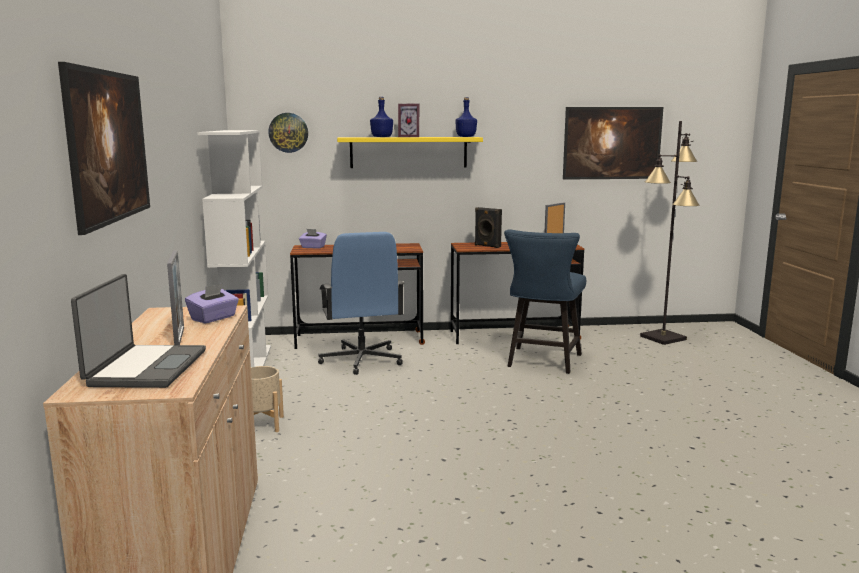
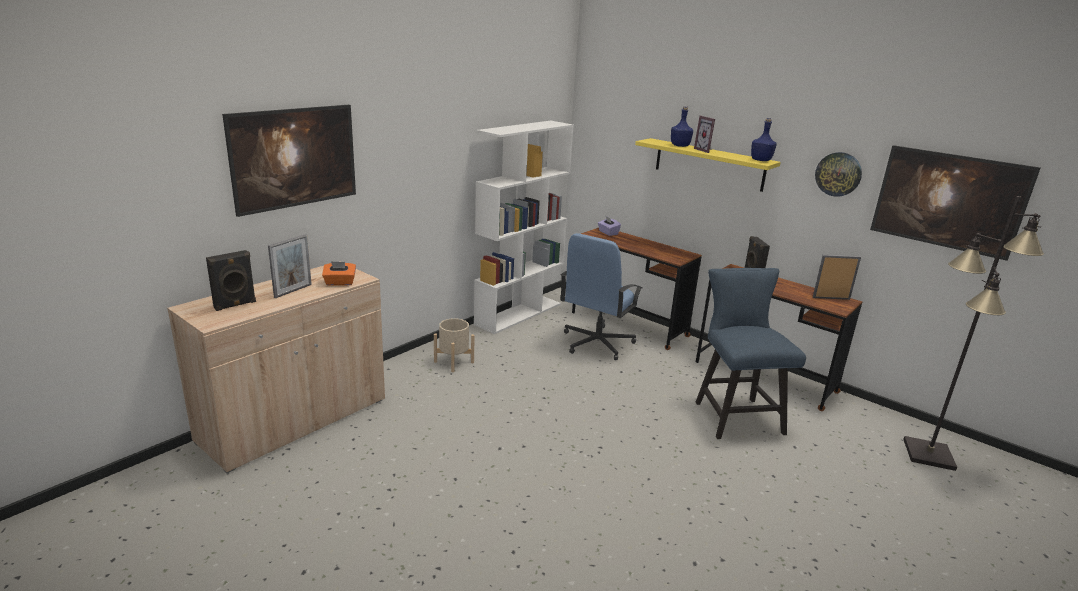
camera: 45 degrees right, 10 degrees up
(145, 368) = (235, 305): laptop -> black speaker
(213, 318) = (340, 283): purple tissue box -> orange tissue box
(288, 132) = (613, 127): wall clock -> wall clock (838, 174)
(542, 362) = (734, 414): blue chair -> blue chair turned 105 degrees clockwise

